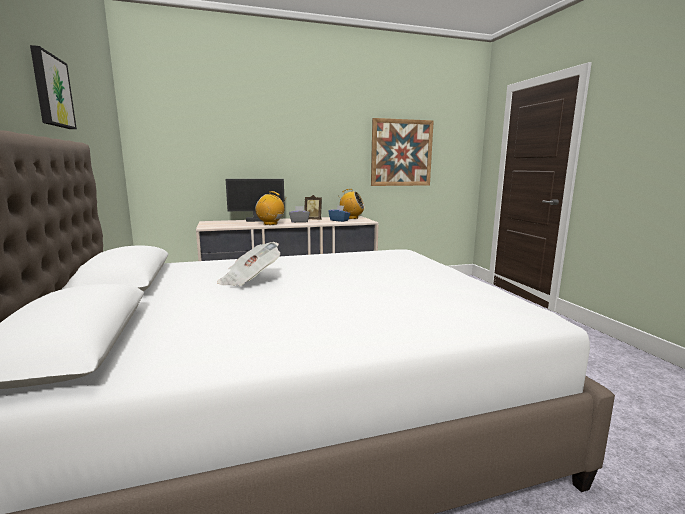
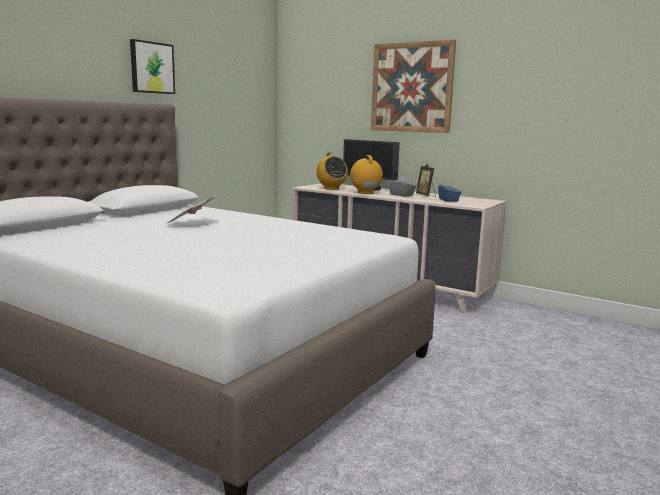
camera: 50 degrees right, 0 degrees up
(351, 218) = (478, 200): radio -> radio (331, 188)
(401, 153) = (584, 110): picture -> picture (411, 87)

